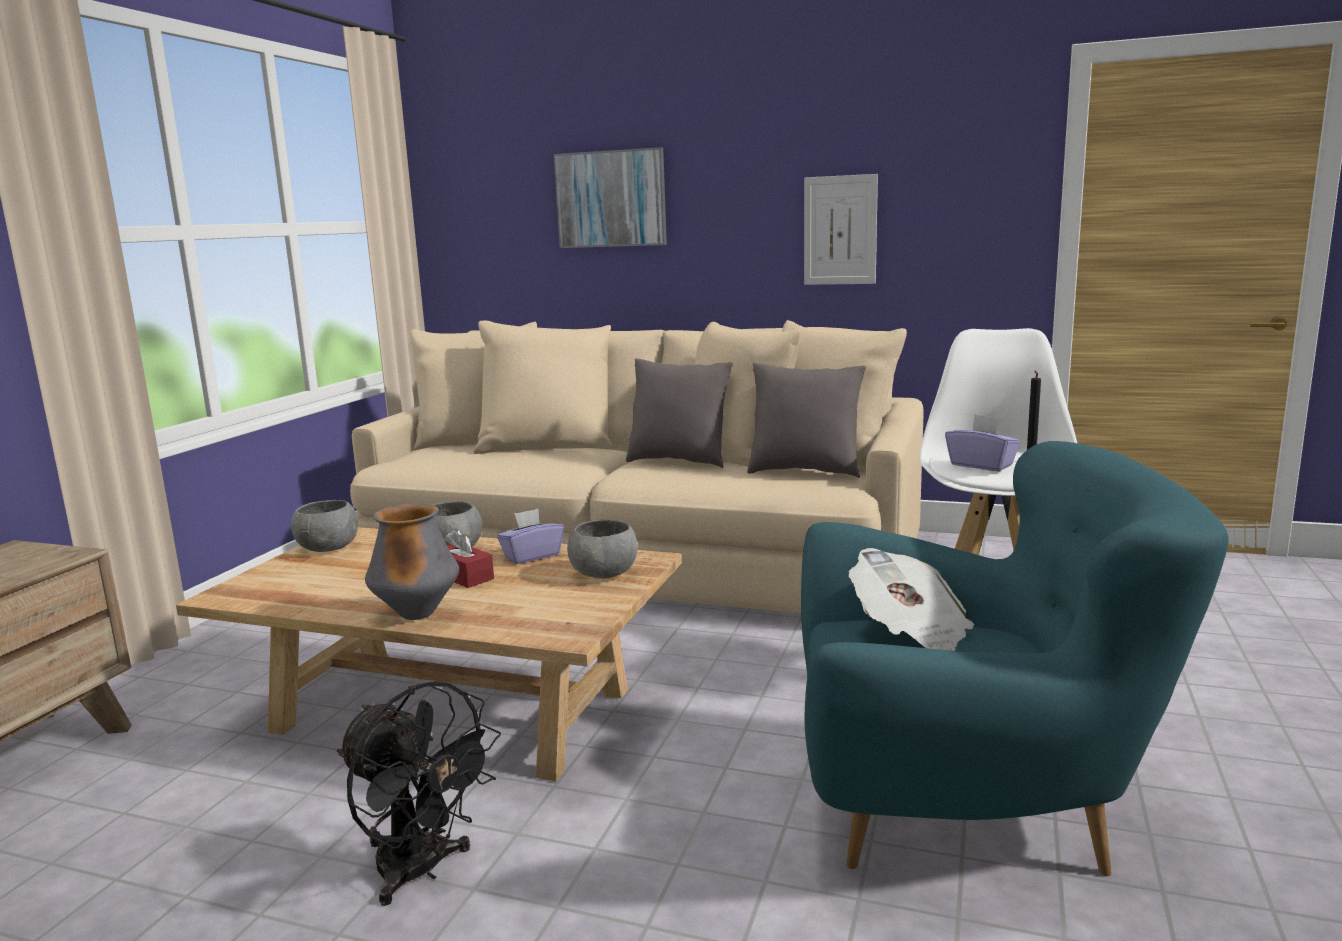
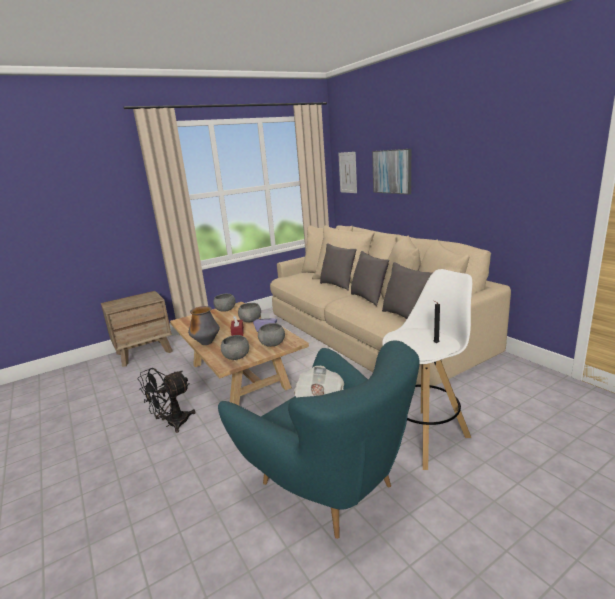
camera: 40 degrees right, 5 degrees up
(422, 871) = (172, 424): black fan -> black fan turned 60 degrees clockwise
(564, 454) = (338, 285): none -> grey pillow
(564, 614) = (236, 357): none -> grey bowl
(840, 230) = (481, 193): picture -> picture (348, 172)
(981, 465) = (406, 340): purple tissue box -> none

